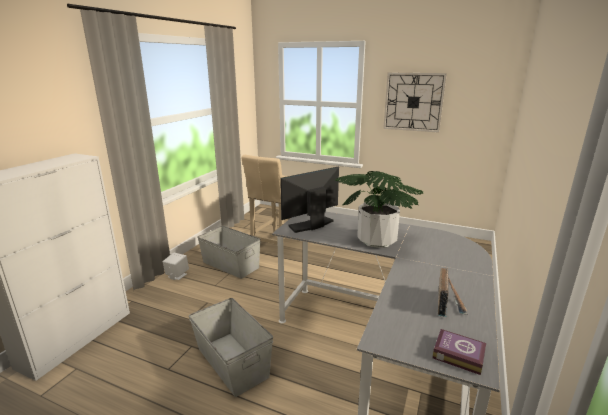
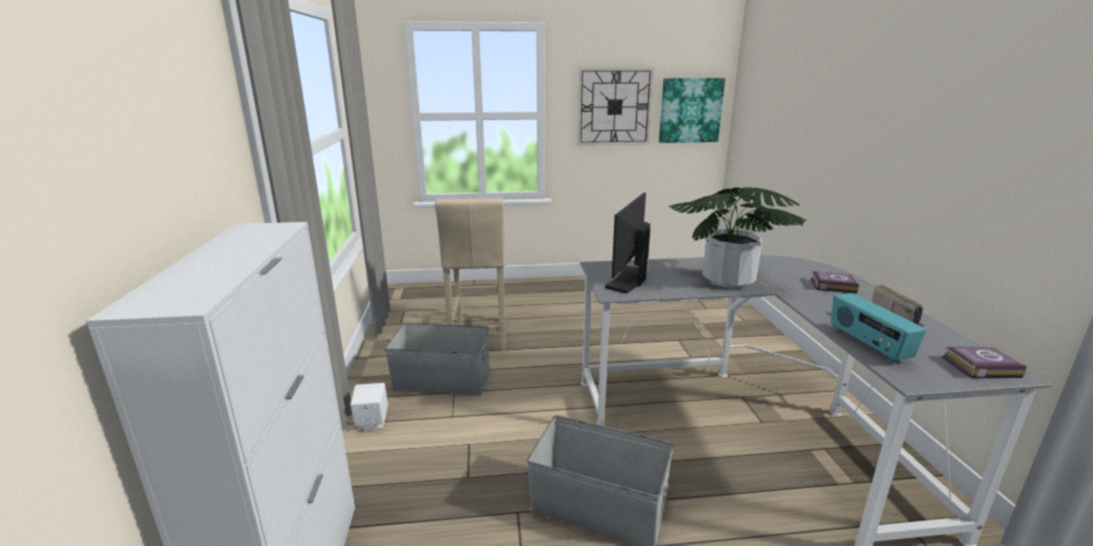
camera: 30 degrees left, 0 degrees up
(394, 309) = (867, 345): none -> radio
(452, 263) = (831, 285): none -> book
(478, 108) = (690, 110): none -> picture

